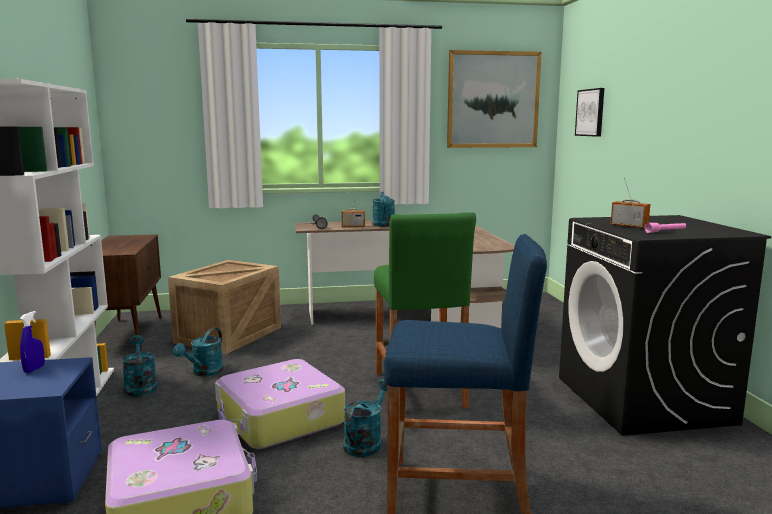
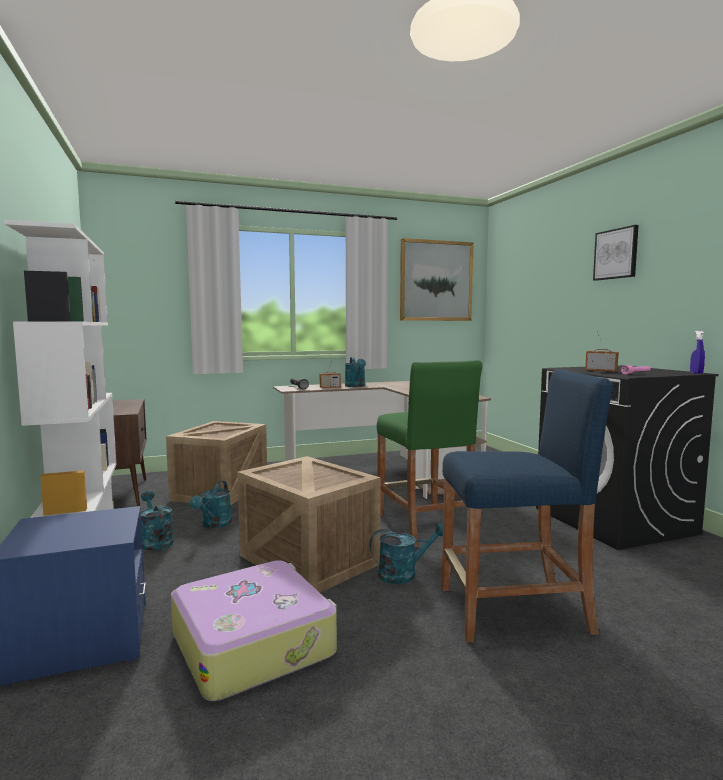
camera: 10 degrees left, 5 degrees down
(34, 369) = (85, 520): blue spray bottle -> blue spray bottle (696, 373)
(279, 419) = (310, 560): suitcase -> crate
(366, 442) = (404, 574): turquoise watering can -> turquoise watering can turned 60 degrees clockwise
(590, 112) = (521, 290): picture -> picture (616, 254)

